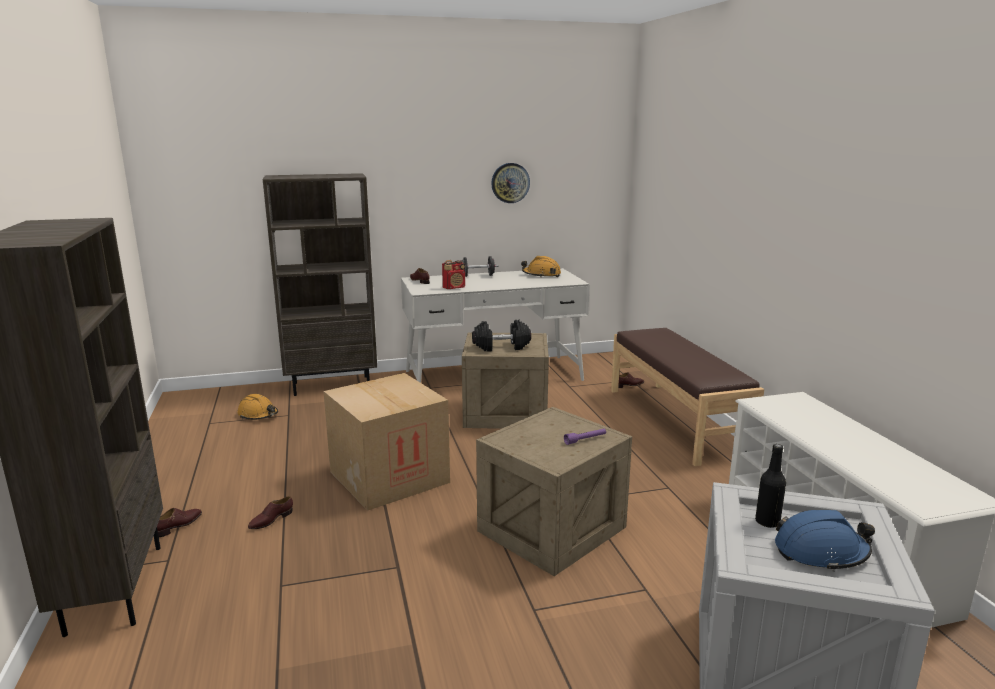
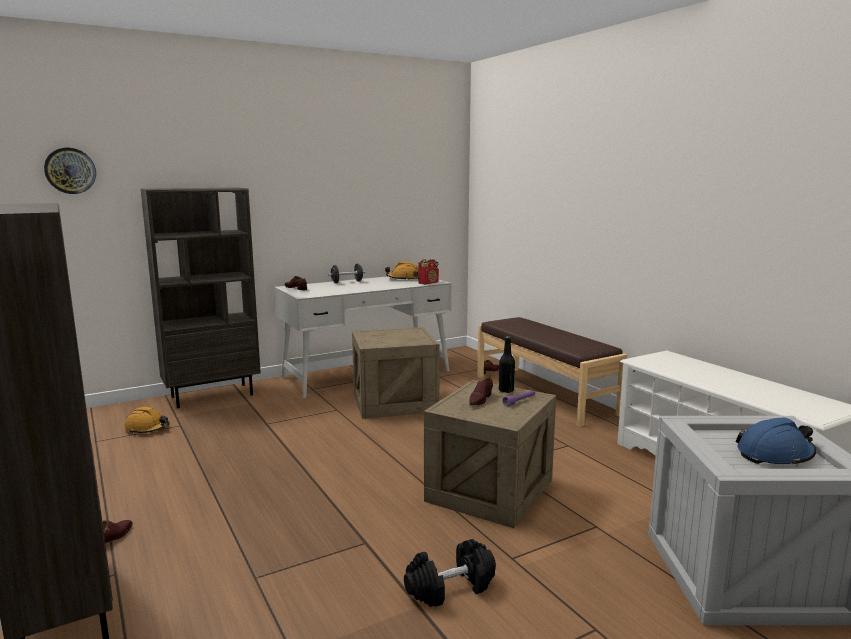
camera: 15 degrees left, 5 degrees down
(271, 520) = (212, 520): brown shoe -> brown shoe (480, 400)
(389, 477) = (314, 467): cardboard box -> none
(454, 287) = (333, 291): radio -> radio (429, 283)
(501, 347) = (391, 340): black dumbbell -> black dumbbell (450, 588)
(510, 183) = (370, 197): wall clock -> wall clock (70, 171)
(767, 522) = (719, 439): black bottle -> black bottle (506, 390)

